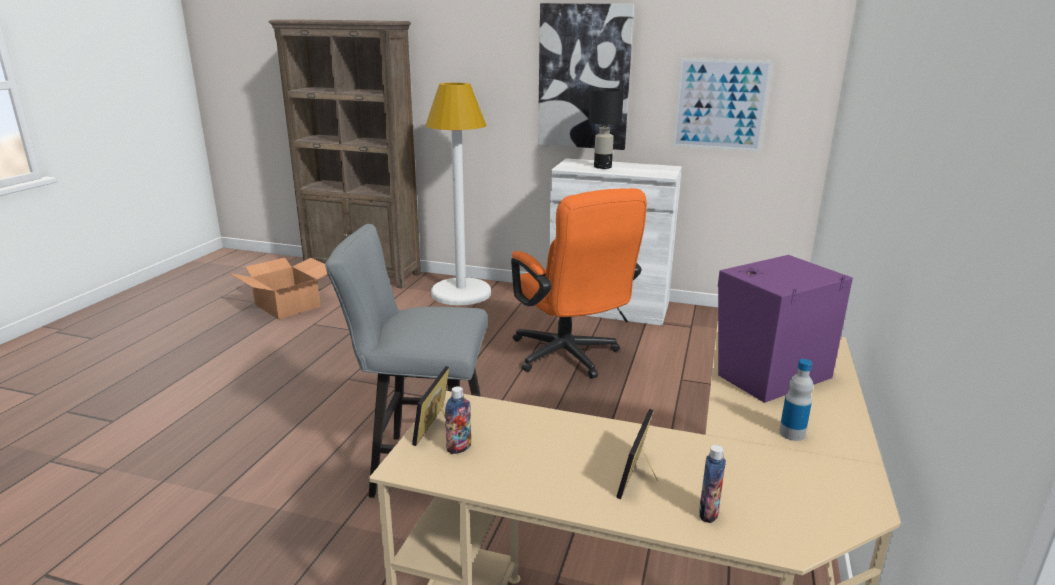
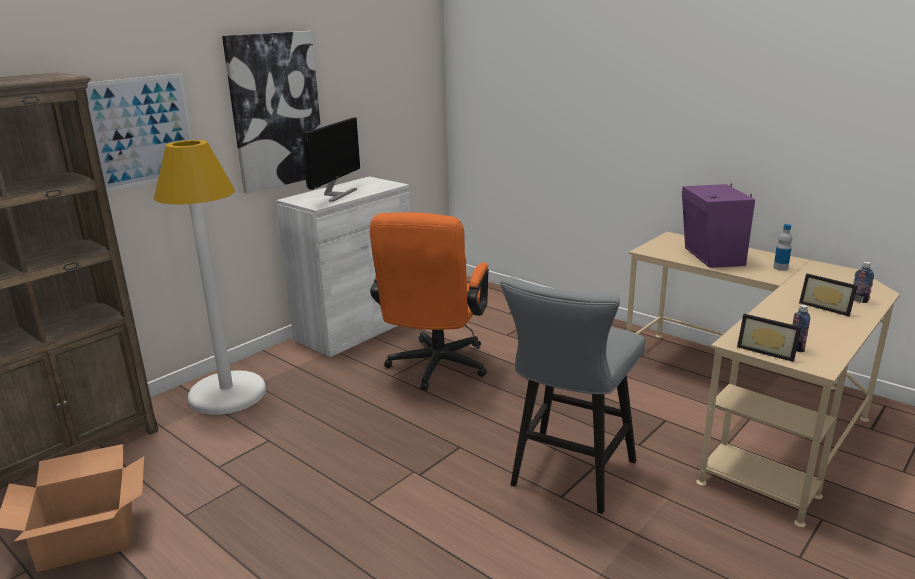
camera: 65 degrees left, 0 degrees up
(569, 358) = (435, 369): orange office chair -> orange office chair turned 105 degrees clockwise
(603, 167) = (335, 194): black table lamp -> monitor
(720, 105) = (383, 115): picture -> picture (141, 131)

